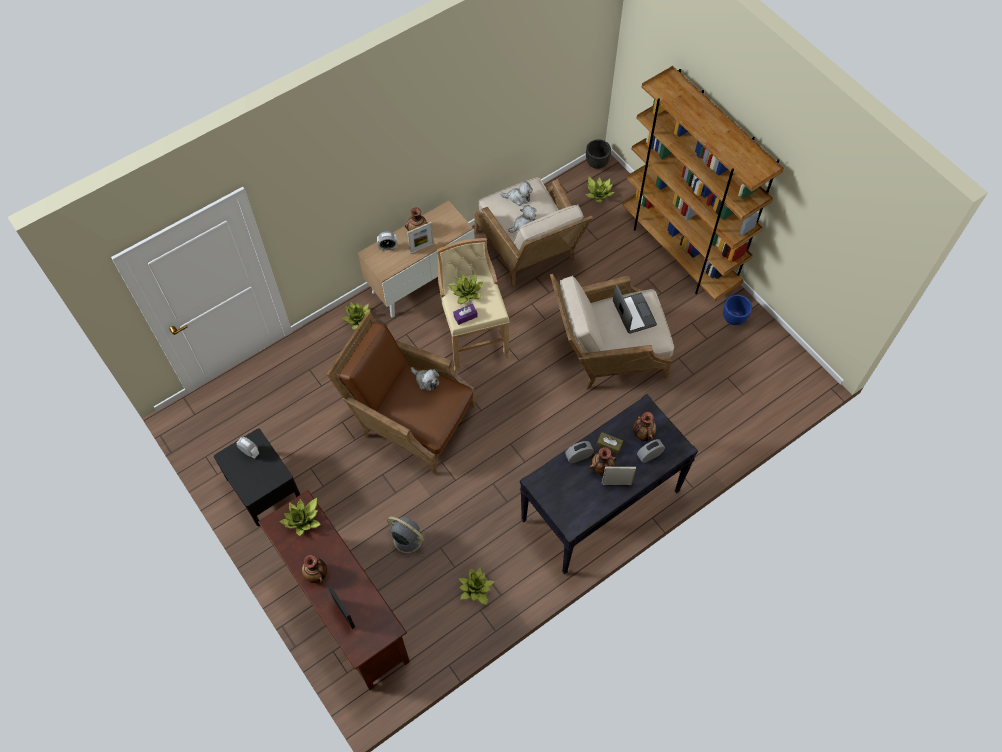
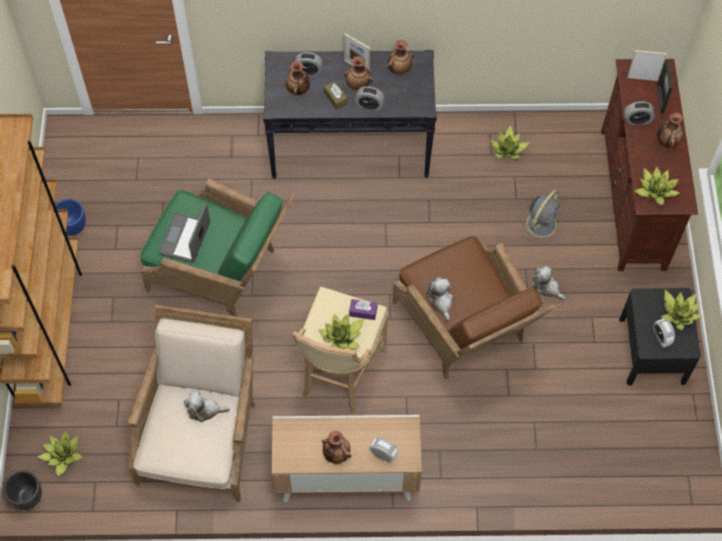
camera: 145 degrees left, 0 degrees up
(353, 578) = (637, 120): none -> alarm clock
(359, 319) = (446, 474): potted plant -> potted plant (678, 313)
(406, 539) = (542, 223): grey fan -> grey fan turned 120 degrees counterclockwise
(421, 248) = (347, 429): picture frame -> picture frame (642, 78)
(518, 197) = (182, 448): plush toy -> plush toy (547, 288)
(581, 504) = (399, 69): none -> vase
(607, 352) = (222, 272): beige armchair -> green armchair

